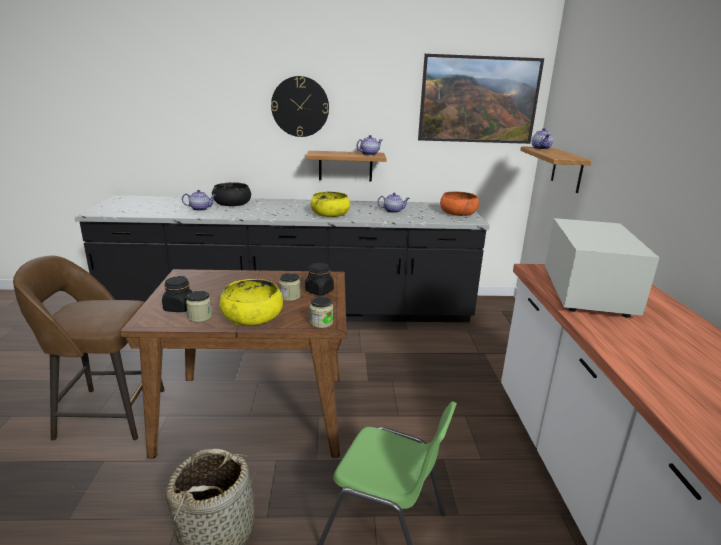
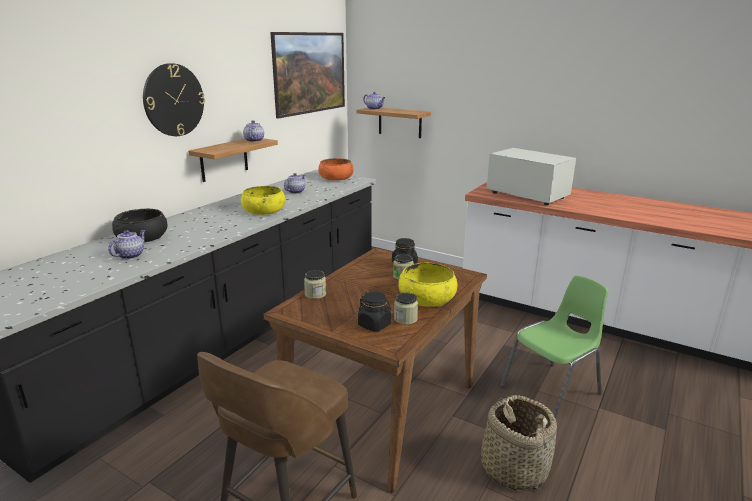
camera: 55 degrees left, 0 degrees up
(321, 323) = (463, 277): jar -> jar (315, 294)

